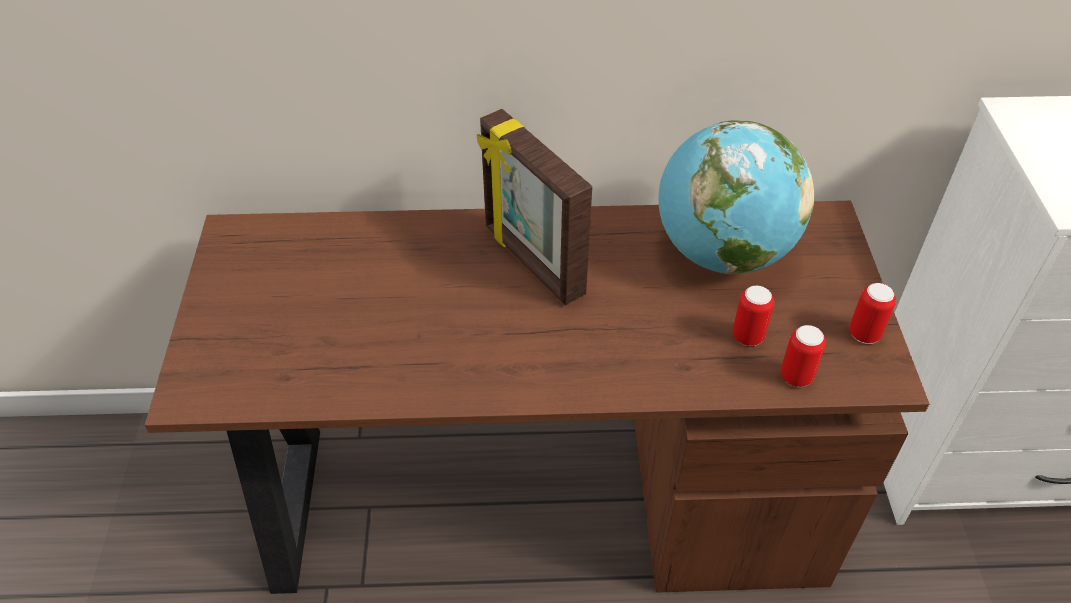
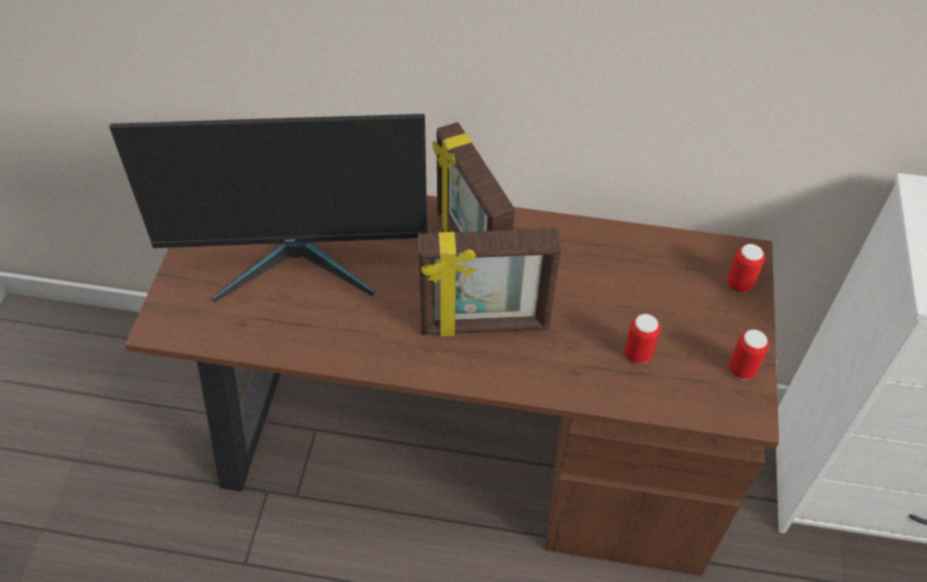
camera: 10 degrees right, 5 degrees up
(335, 298) = (297, 260): none -> monitor
(569, 334) = (484, 326): none -> picture frame
(722, 253) = (638, 273): globe -> none
(796, 376) = (669, 397): can -> can (739, 284)

